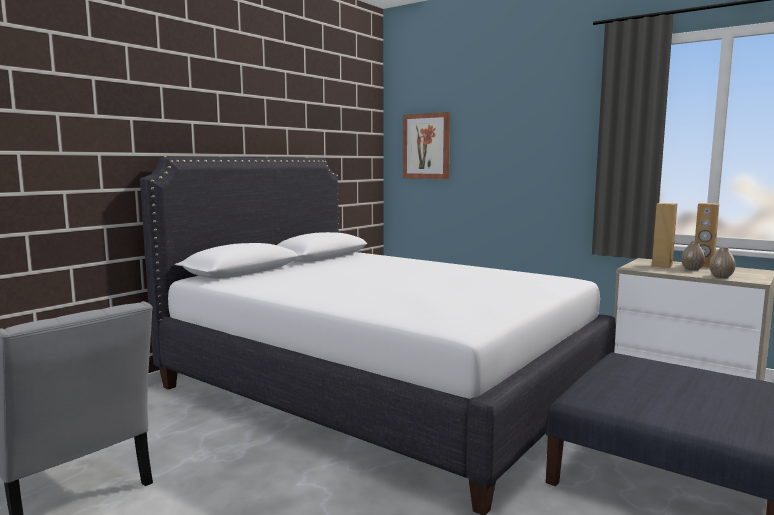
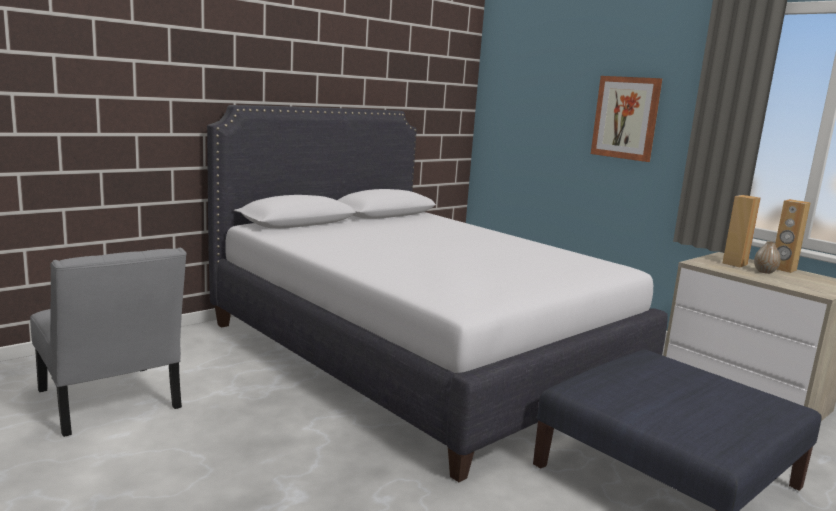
camera: 10 degrees right, 5 degrees up
(426, 146) = (519, 103): picture -> picture (626, 118)
(721, 277) = (787, 284): vase -> none

